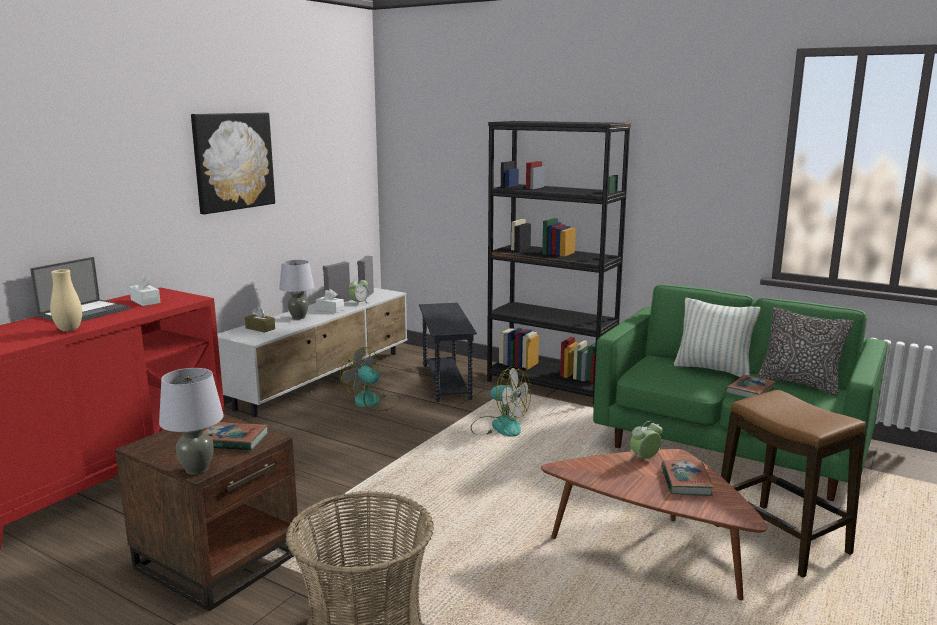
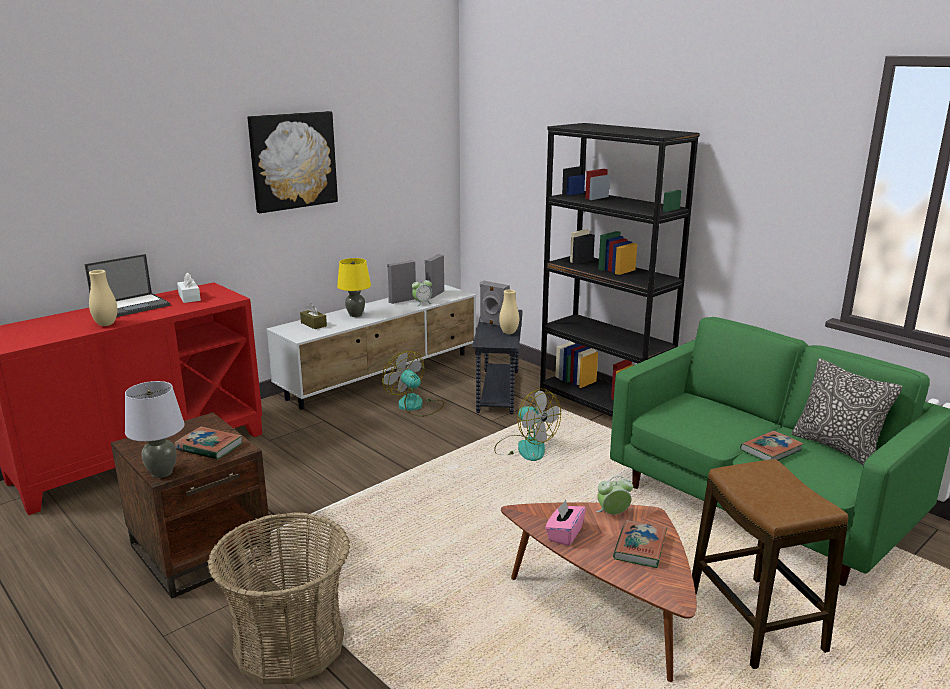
camera: 15 degrees right, 5 degrees up
(298, 317) = (355, 315): grey table lamp -> yellow table lamp
(330, 309) = (390, 308): white tissue box -> none
(439, 316) = (493, 324): none -> grey speaker
(459, 321) = (509, 333): none -> beige vase
(613, 481) = (564, 534): none -> pink tissue box
(713, 369) = (746, 418): pillow -> none

